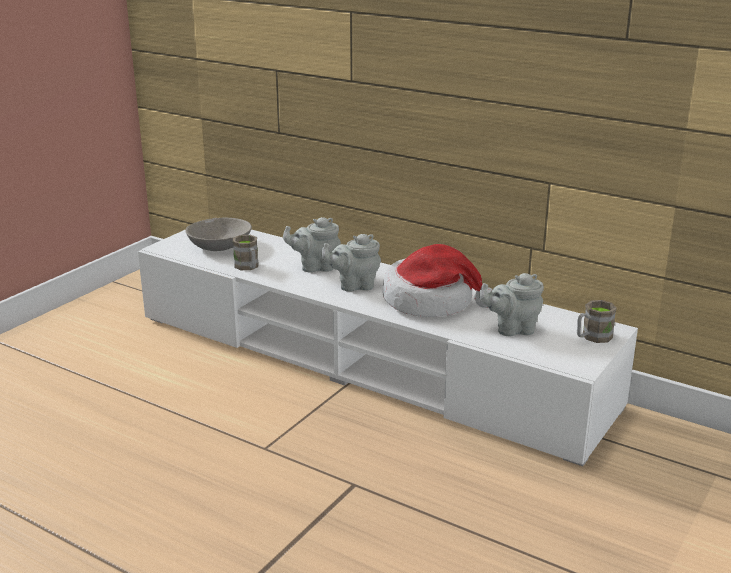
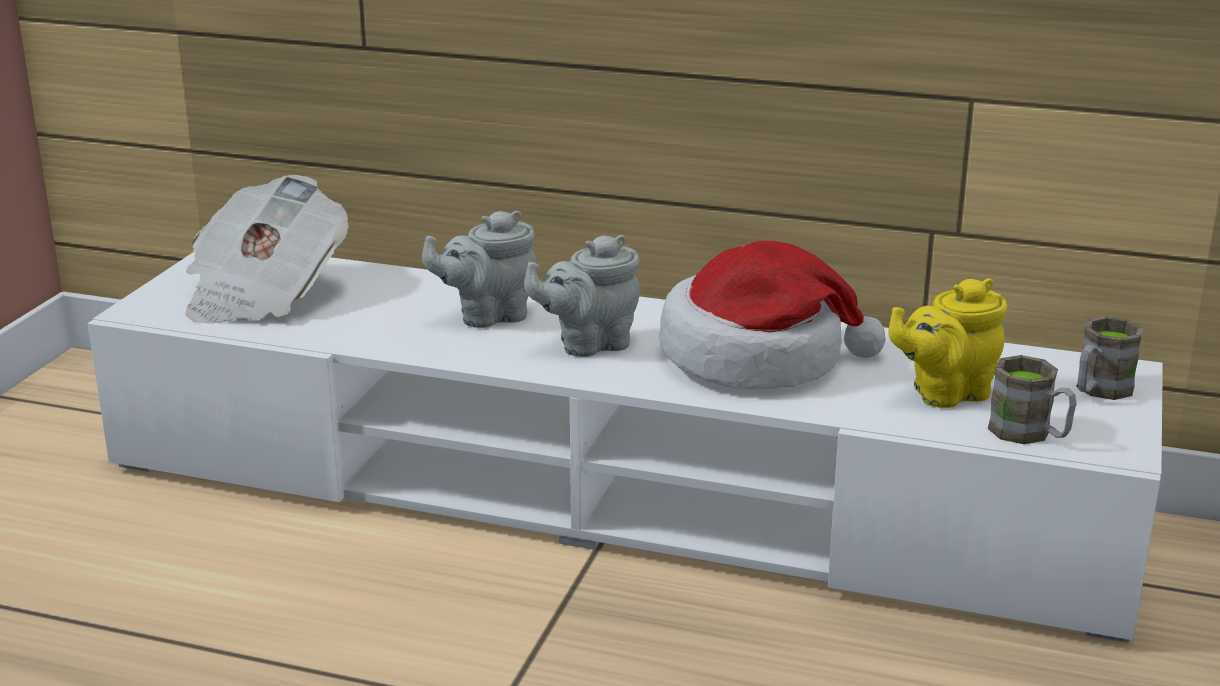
camera: 15 degrees left, 0 degrees up
(220, 246) = (263, 294): grey bowl -> newspaper
(248, 267) = (349, 331): brown mug -> brown mug (1030, 434)
(512, 329) = (945, 393): grey teapot -> yellow teapot

